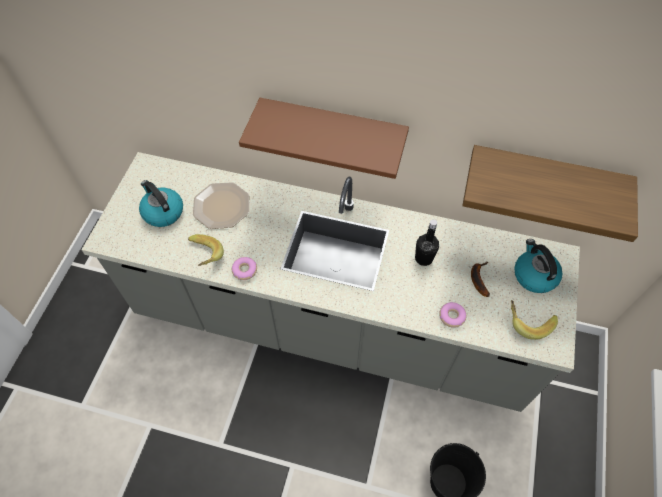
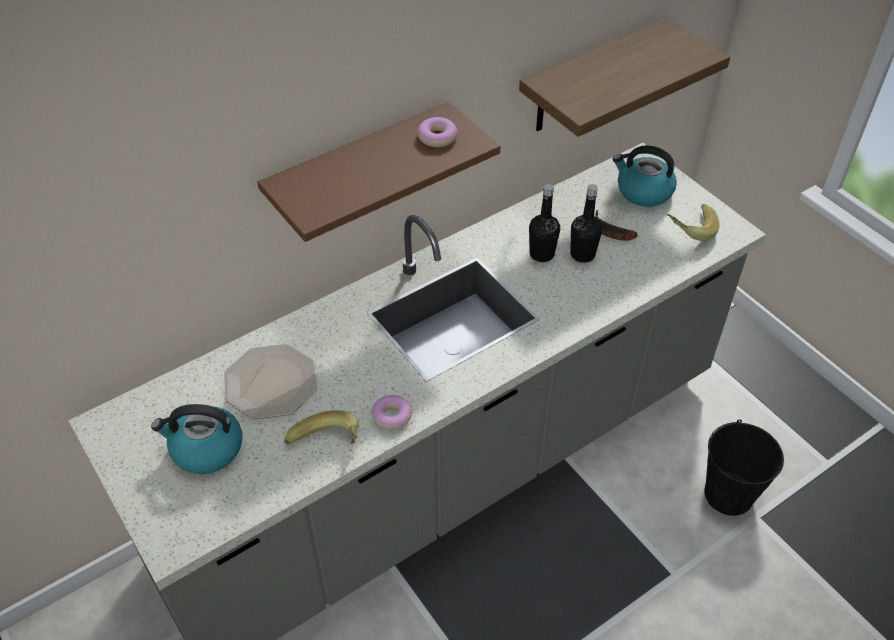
camera: 50 degrees left, 10 degrees down
(445, 278) = (582, 254): none -> black bottle
(452, 316) = (631, 278): donut -> donut (437, 137)

